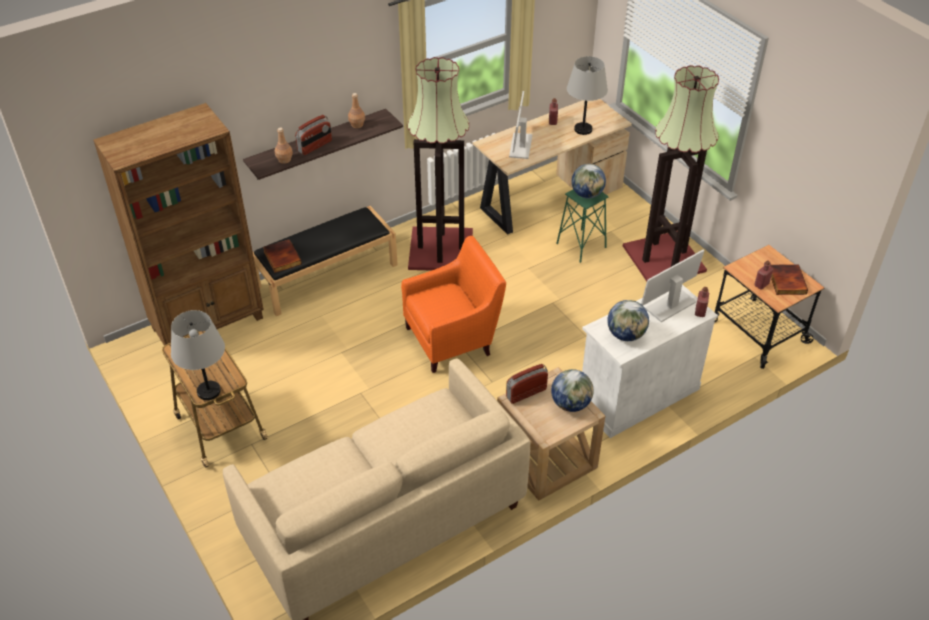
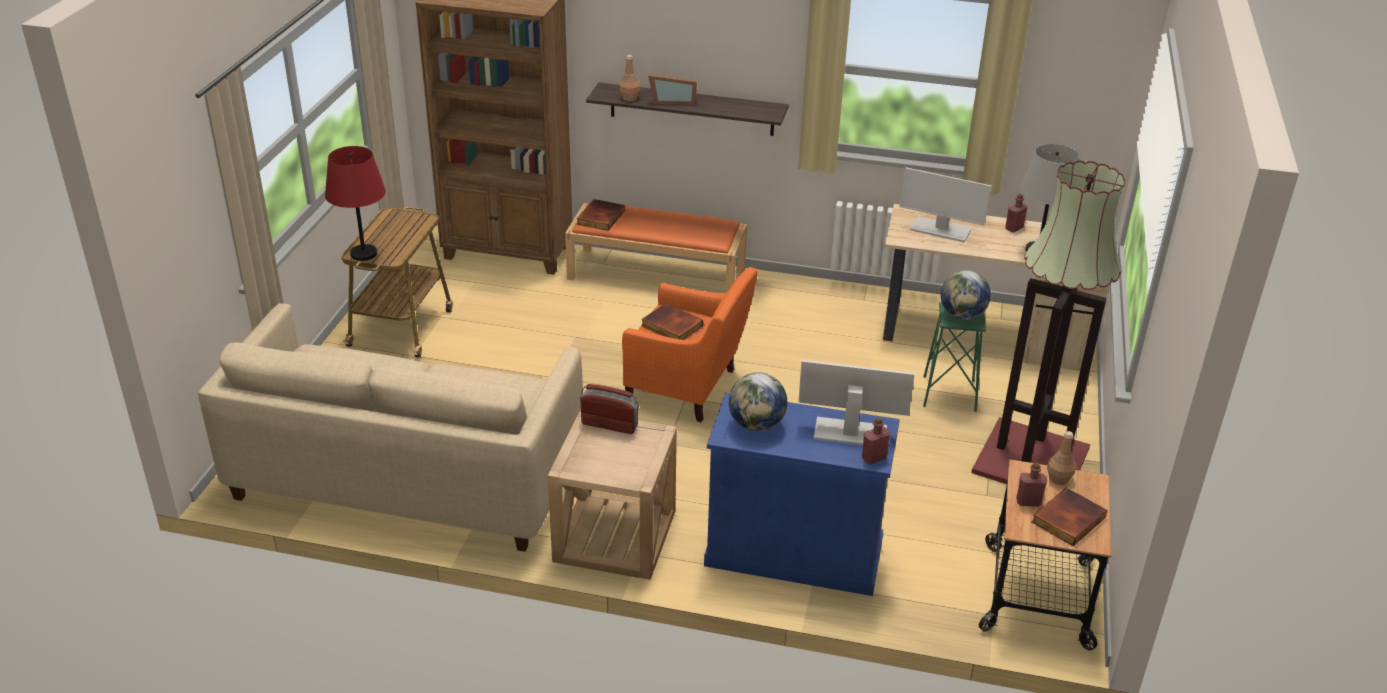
camera: 45 degrees right, 10 degrees down
(209, 391) = (363, 254): grey table lamp -> red table lamp
(315, 146) = (672, 101): radio -> picture frame
(327, 274) = (657, 274): black bench -> orange bench
(357, 125) = (738, 103): brown bottle -> brown bottle (1058, 479)
(439, 305) = (671, 326): none -> book
(442, 249) = (795, 314): floor lamp -> none
(520, 146) = (940, 230): monitor -> monitor turned 120 degrees counterclockwise
(570, 404) = (634, 461): globe -> none
(637, 395) = (794, 553): white cabinet -> blue cabinet

